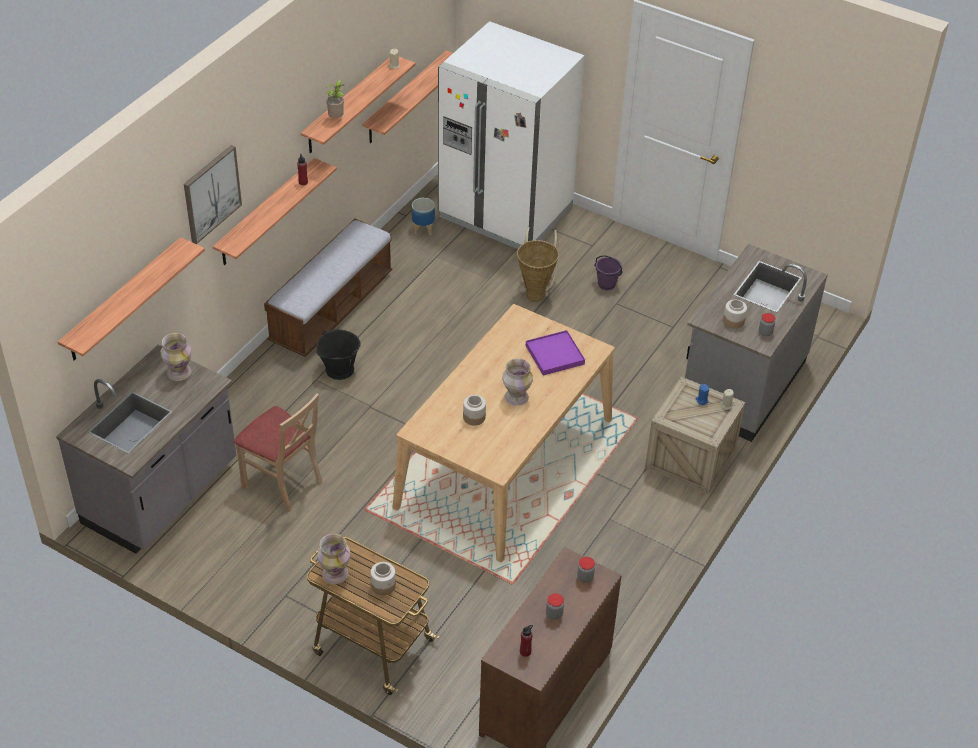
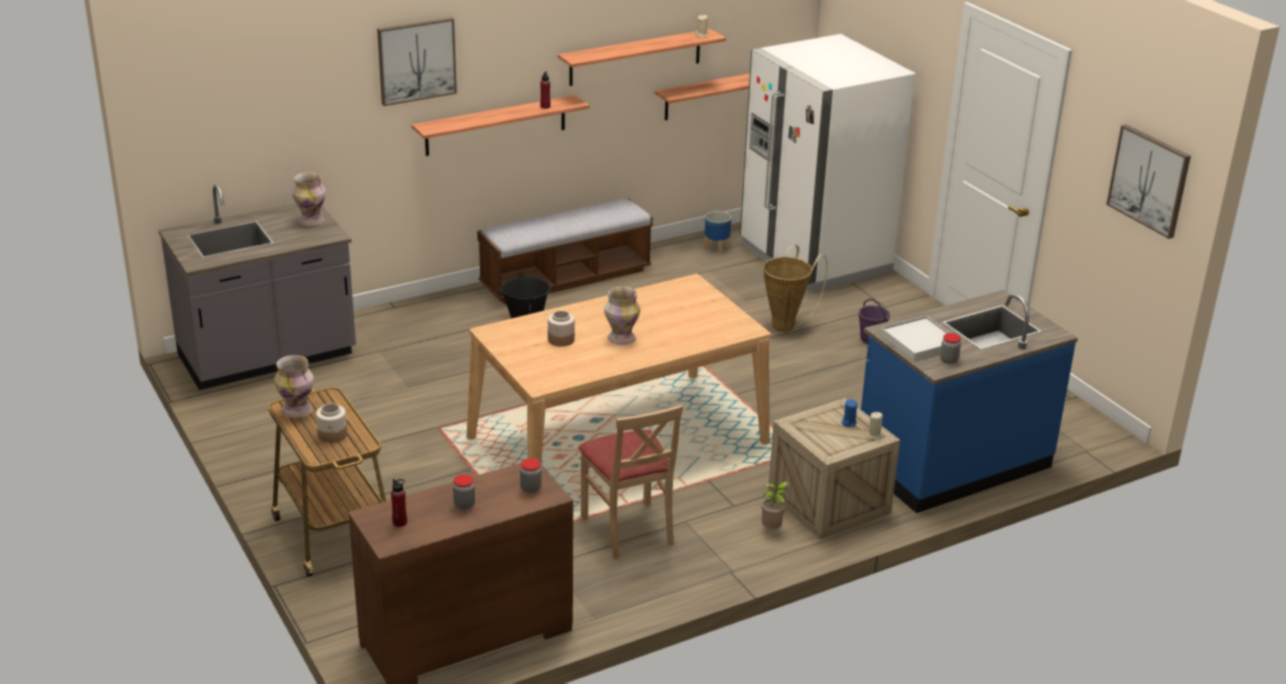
camera: 30 degrees right, 15 degrees down
(123, 300) = (275, 122): shelf -> none
(283, 483) = (384, 384): beige chair -> beige chair (628, 530)
(336, 118) = (603, 53): potted plant -> potted plant (772, 529)
(555, 355) = (698, 320): purple tray -> none
(733, 321) = (920, 341): jar -> white tray
(742, 384) = (951, 462): grey counter -> blue counter
(841, 135) = (1149, 180): none -> picture

